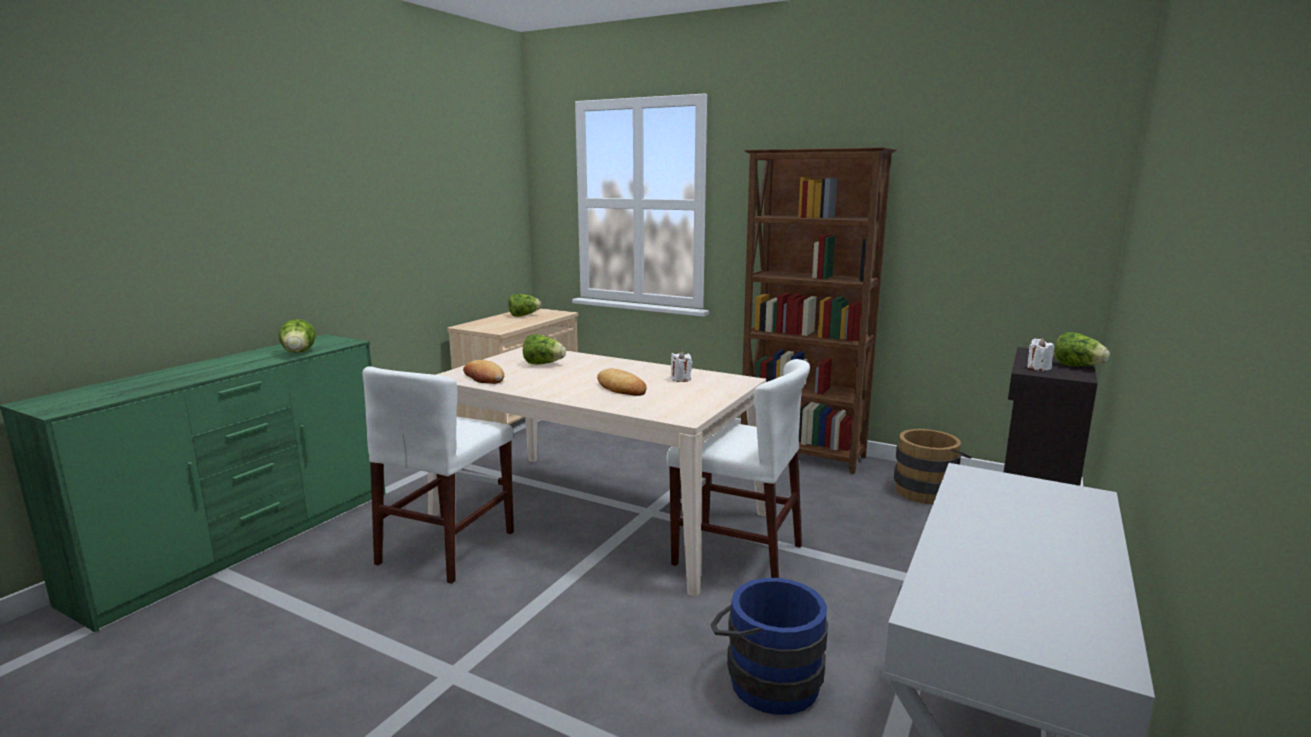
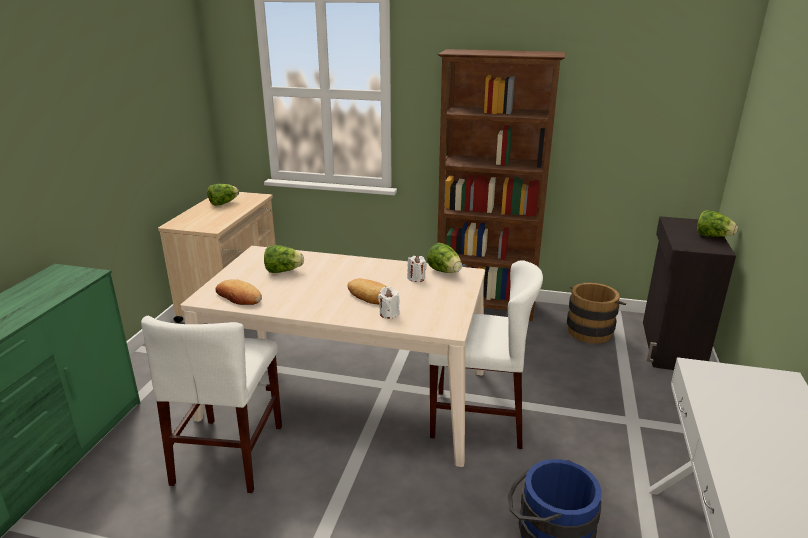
camera: 15 degrees left, 10 degrees up
(299, 353) = (48, 298): lettuce -> lettuce (445, 271)
(1038, 368) = (688, 241): white candle -> white candle (389, 313)

